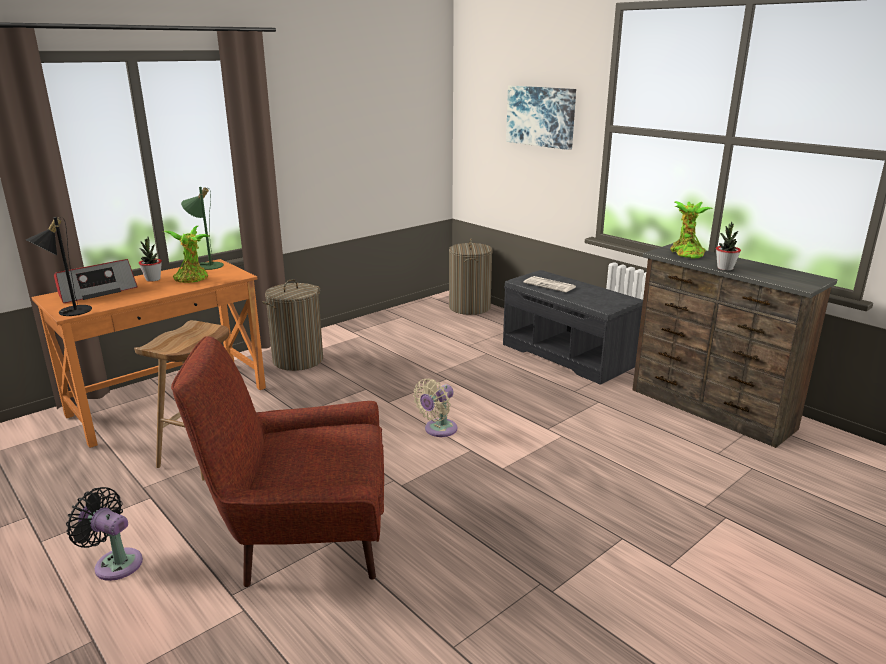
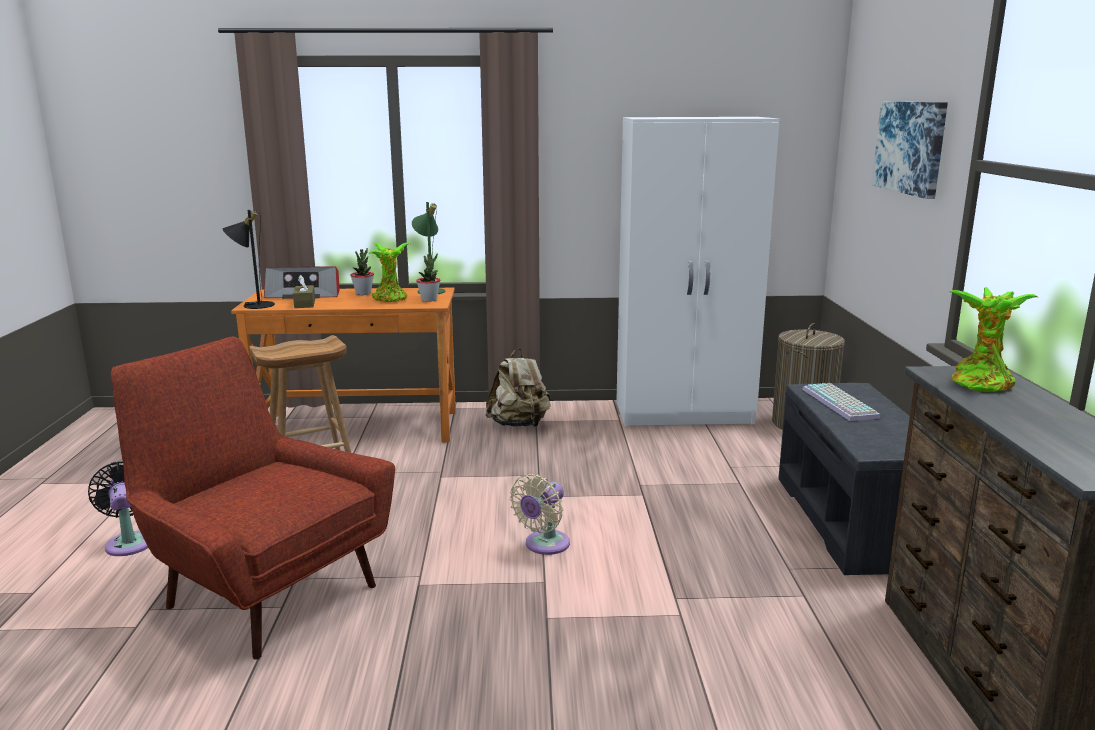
camera: 40 degrees right, 5 degrees down
(120, 299) = (304, 304): none -> brown tissue box
(298, 360) = (519, 425): laundry basket -> beige backpack
(395, 320) = (685, 413): none -> white wardrobe
(438, 430) = (544, 545): beige fan -> beige fan turned 45 degrees counterclockwise
(550, 285) = (841, 403): newspaper -> keyboard
(725, 268) = (999, 415): potted plant -> potted plant (429, 300)

